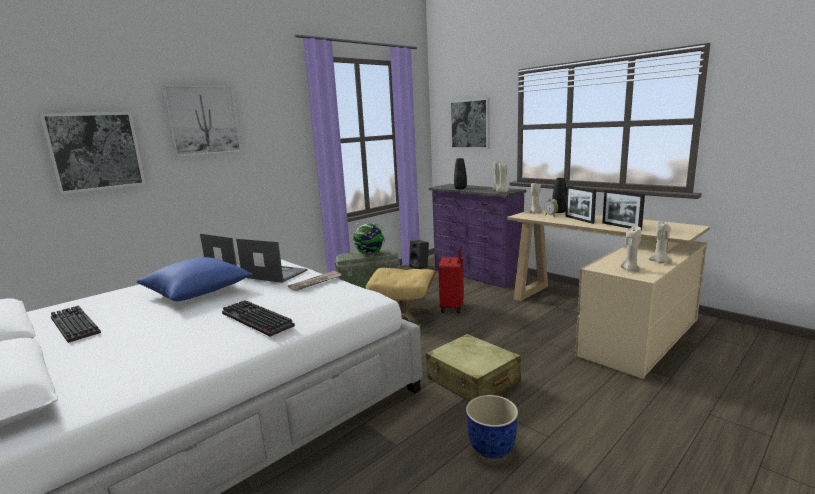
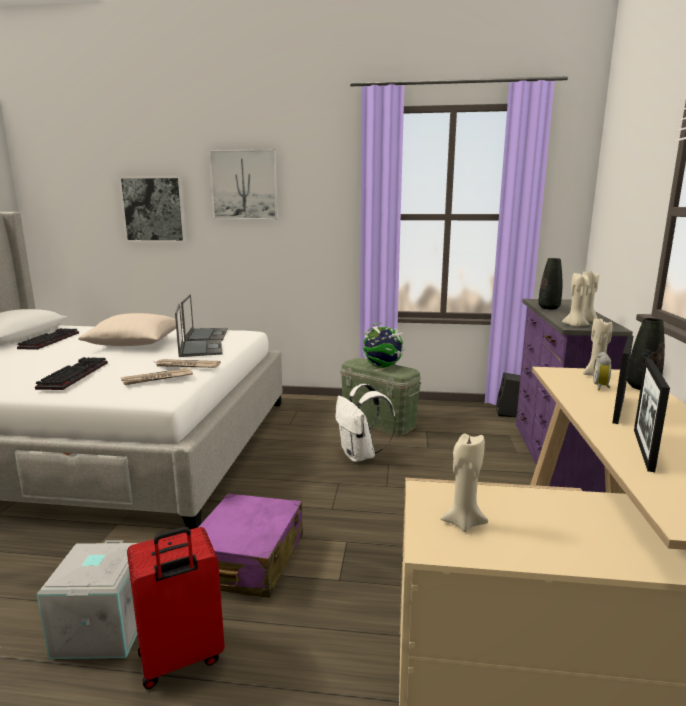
camera: 50 degrees right, 0 degrees up
(197, 292) = (135, 344): blue pillow -> beige pillow
(333, 293) = (156, 378): none -> newspaper
(403, 315) = (360, 456): beige ottoman -> white backpack
(453, 307) = (425, 476): red suitcase -> red suitcase (181, 659)
(470, 124) = (624, 203): picture -> none
(473, 381) = (247, 560): beige suitcase -> purple suitcase
(491, 448) = (102, 628): planter -> grey storage box
(659, 262) = (564, 549): beige candle -> none

